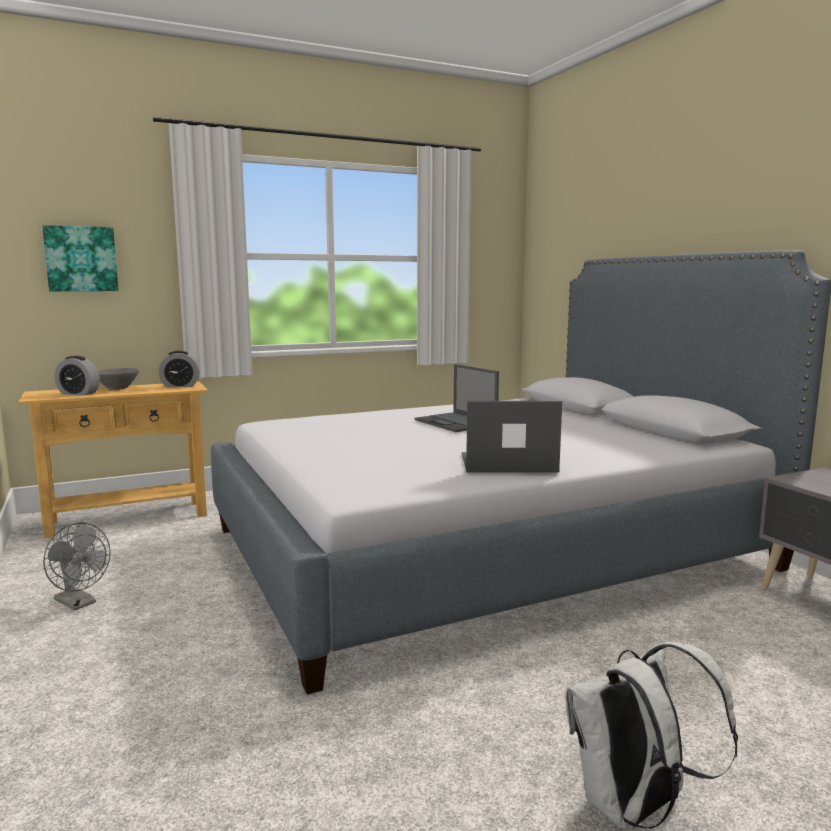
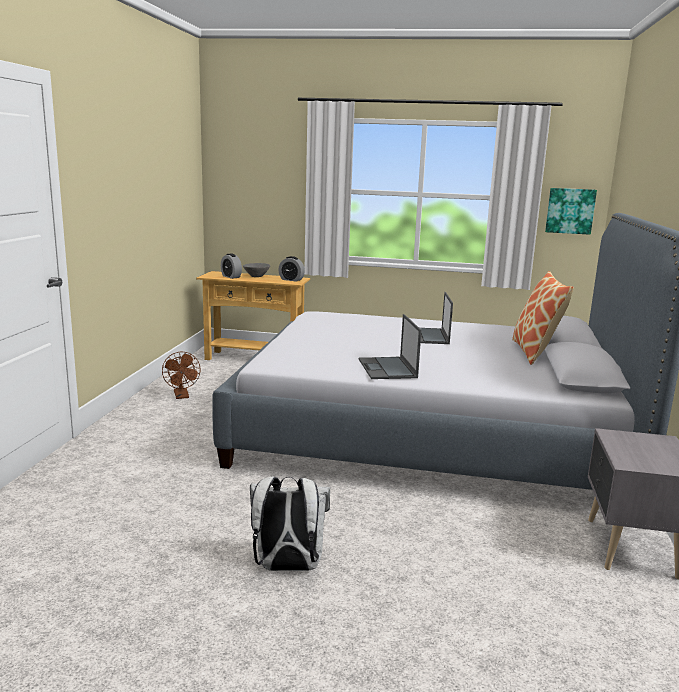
camera: 35 degrees right, 5 degrees up
(79, 603) = (182, 396): grey fan -> brown fan
(81, 259) = (253, 190): picture -> picture (570, 211)
(507, 463) = (387, 368): laptop -> laptop turned 135 degrees counterclockwise
(585, 418) = (536, 352): none -> pillow

